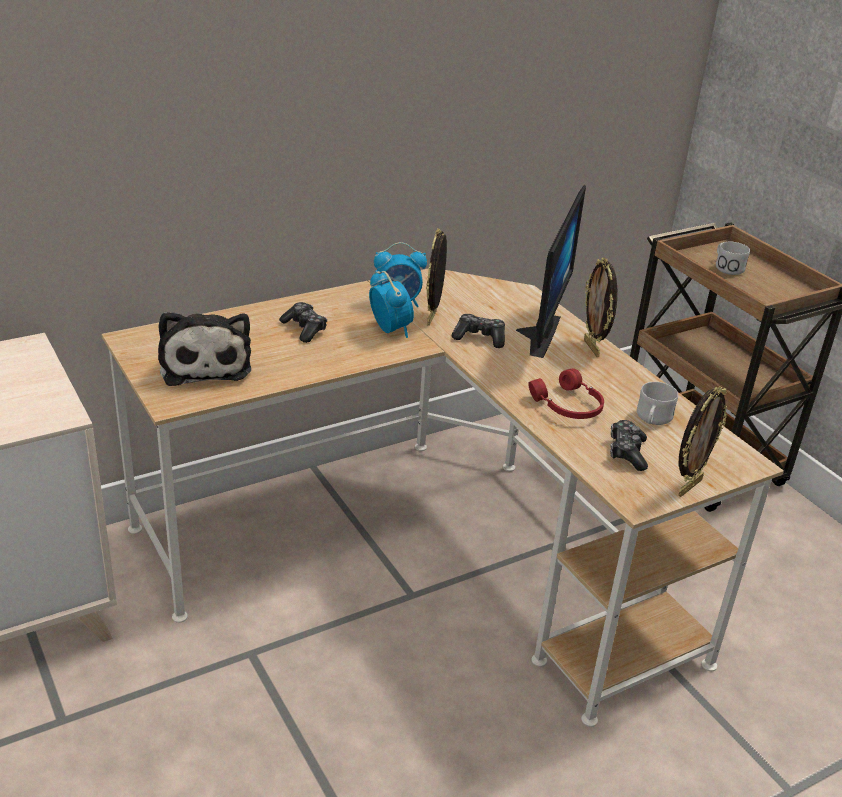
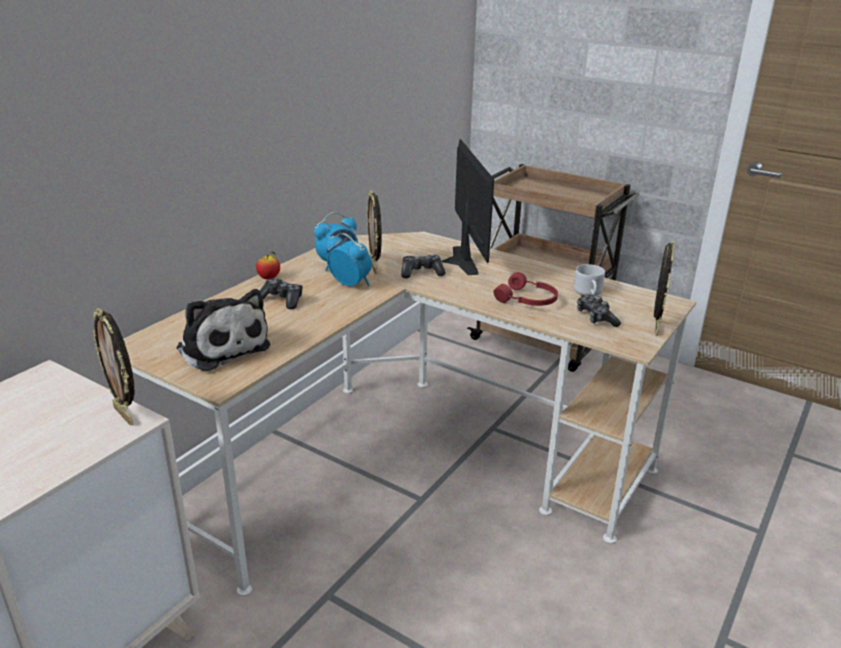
camera: 25 degrees left, 5 degrees down
(313, 300) = (269, 278): none -> apple
(592, 348) = (504, 260): picture frame -> picture frame (125, 415)
(726, 266) = (540, 191): white mug -> none

